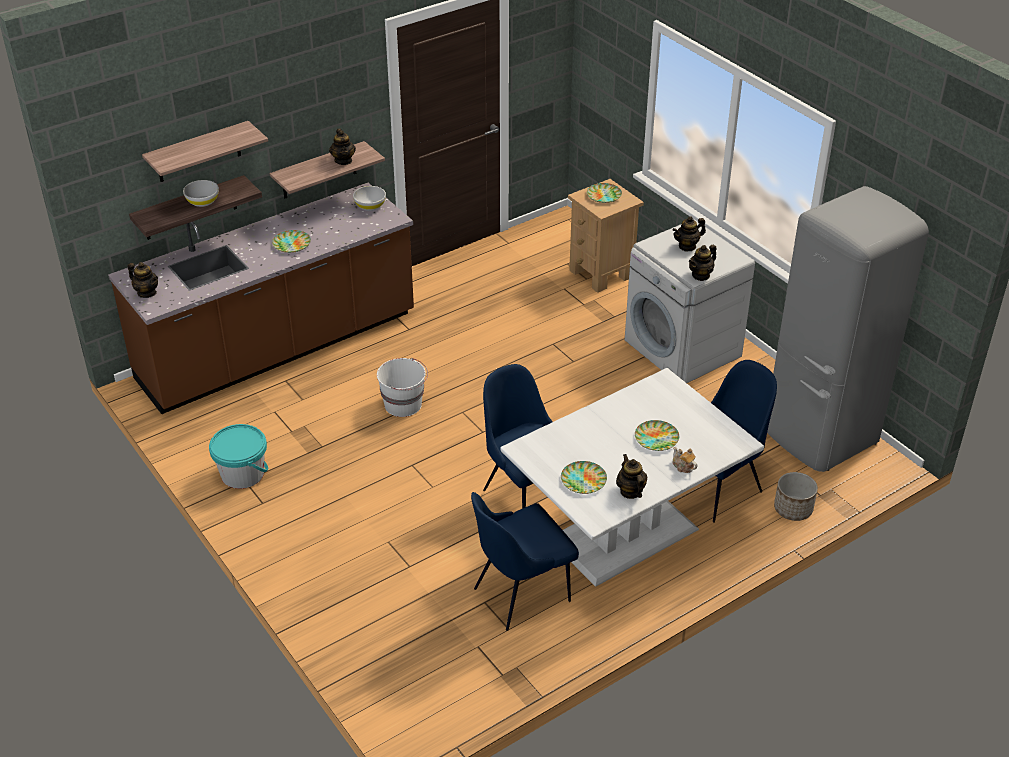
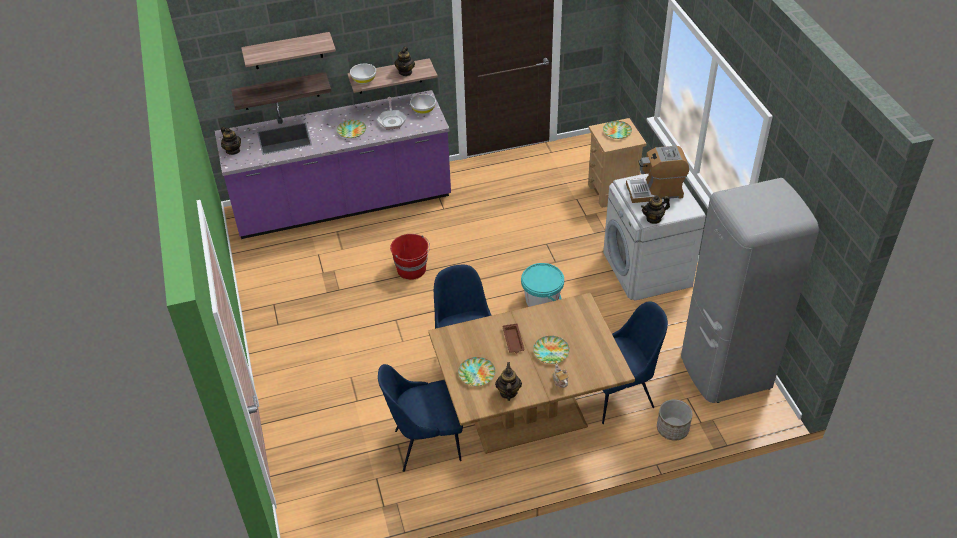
camera: 20 degrees right, 5 degrees up
(203, 201) = (286, 89): white bowl -> white bowl (364, 80)
(242, 474) = (274, 298): turquoise bucket -> turquoise bucket (542, 300)
(278, 348) = (343, 205): brown counter -> purple counter
(336, 223) = (392, 120): none -> frying pan
(404, 404) = (412, 269): white bucket -> red bucket
(607, 436) = (513, 340): none -> brown tray
(625, 535) = (528, 417): white dining table -> brown dining table
(687, 246) = (655, 191): teapot -> coffee machine

